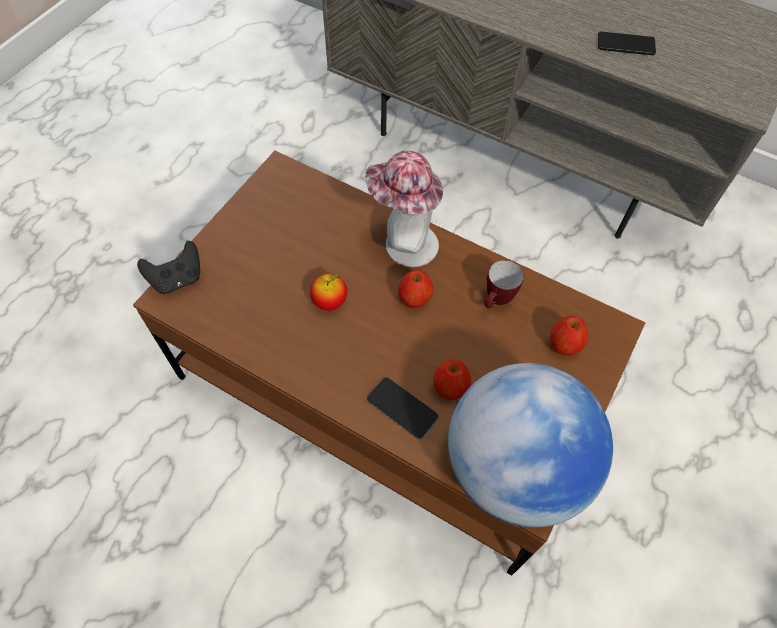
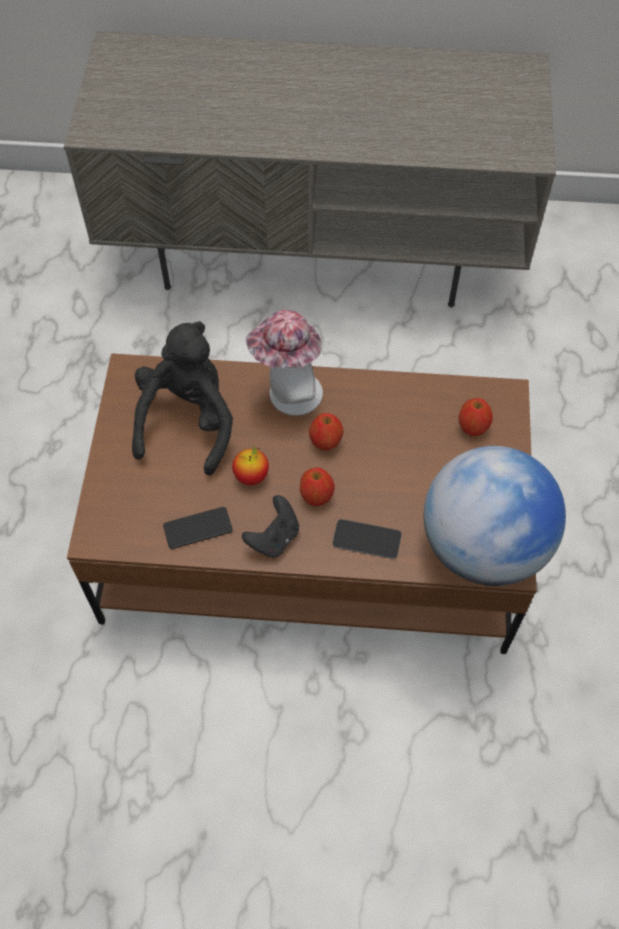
camera: 25 degrees left, 0 degrees up
(177, 279) = (95, 516): black game controller -> black game controller (274, 538)
(303, 231) = (188, 421): none -> black plush toy
(450, 388) = (397, 505): apple -> apple (316, 496)
(496, 301) = (397, 413): mug -> none
(626, 44) = (402, 131): phone -> phone (198, 528)

